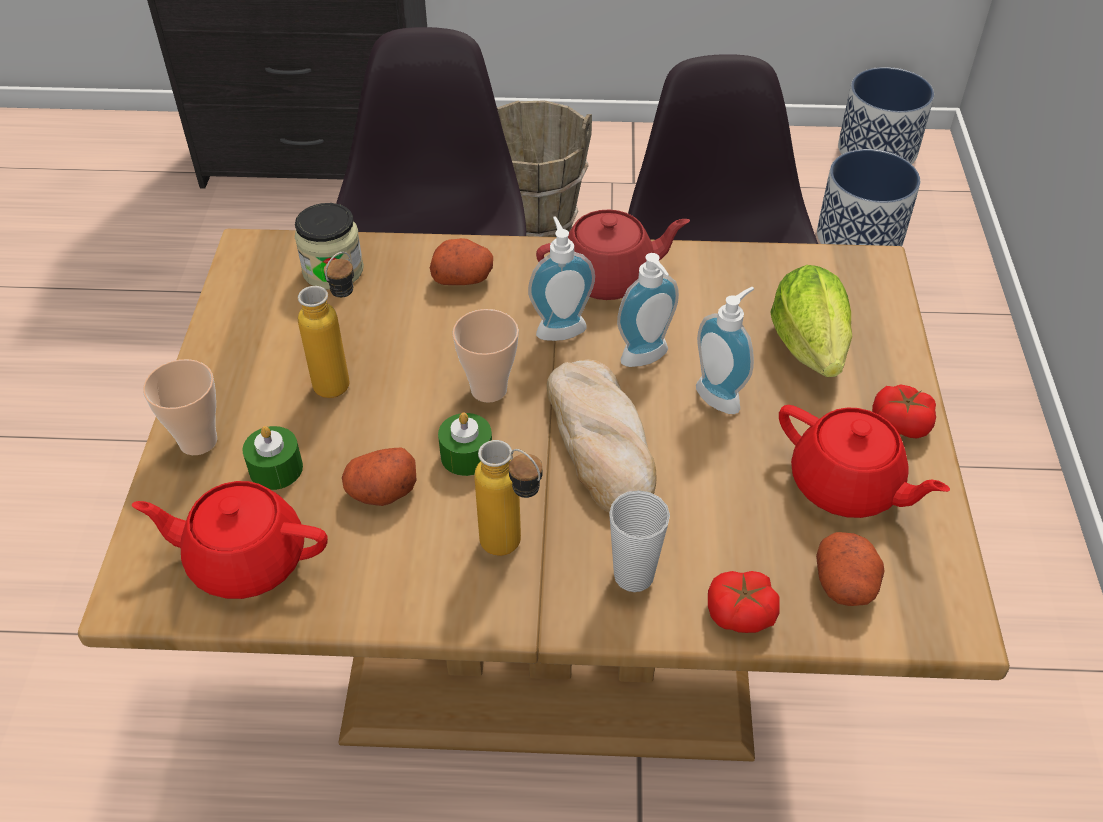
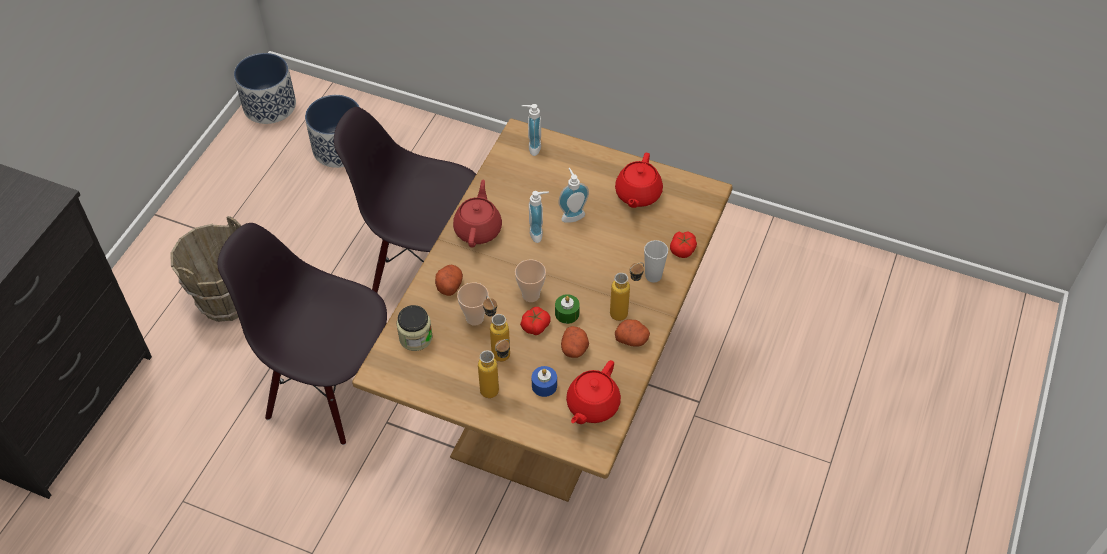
camera: 70 degrees left, 5 degrees up
(198, 441) = (513, 414): cup -> cup (475, 318)
(254, 401) = (496, 387): none -> bottle
(276, 469) = (544, 385): green candle -> blue candle
(559, 327) = (503, 258): soap dispenser -> soap dispenser (532, 147)
(601, 440) = (579, 264): bread -> none
(811, 353) = (561, 176): lettuce -> none
(846, 486) = (637, 194): red teapot -> red teapot turned 135 degrees clockwise
(846, 584) = (682, 214): potato -> potato (632, 339)
(900, 423) = (613, 164): tomato -> tomato (535, 325)

